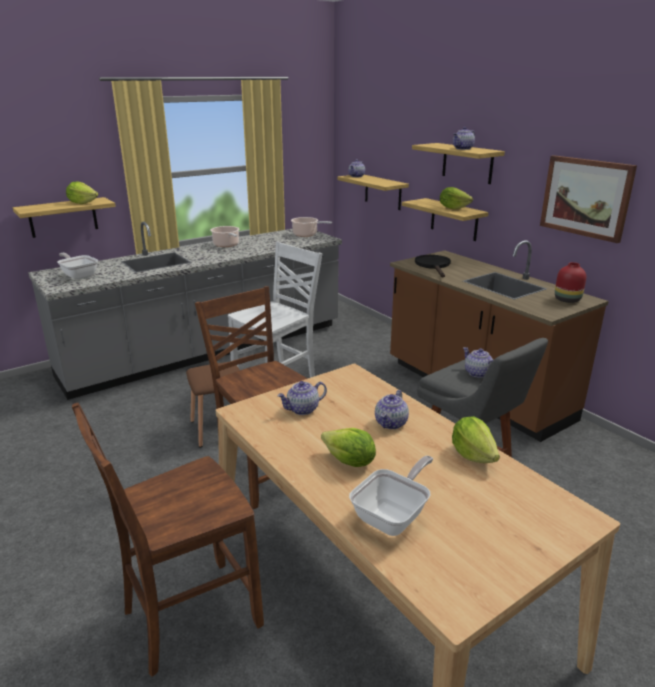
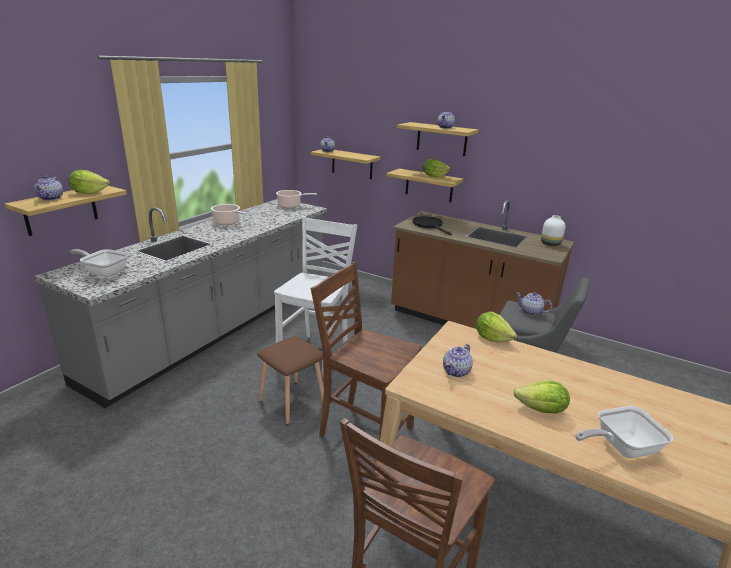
camera: 25 degrees left, 0 degrees up
(391, 423) = (532, 368): teapot -> teapot (51, 198)
(394, 516) = (620, 447): frying pan -> frying pan turned 120 degrees counterclockwise
(473, 455) = (611, 381): lettuce -> lettuce (492, 338)
(568, 300) = (551, 244): red vase -> white vase
(586, 197) = (552, 165): picture -> none

